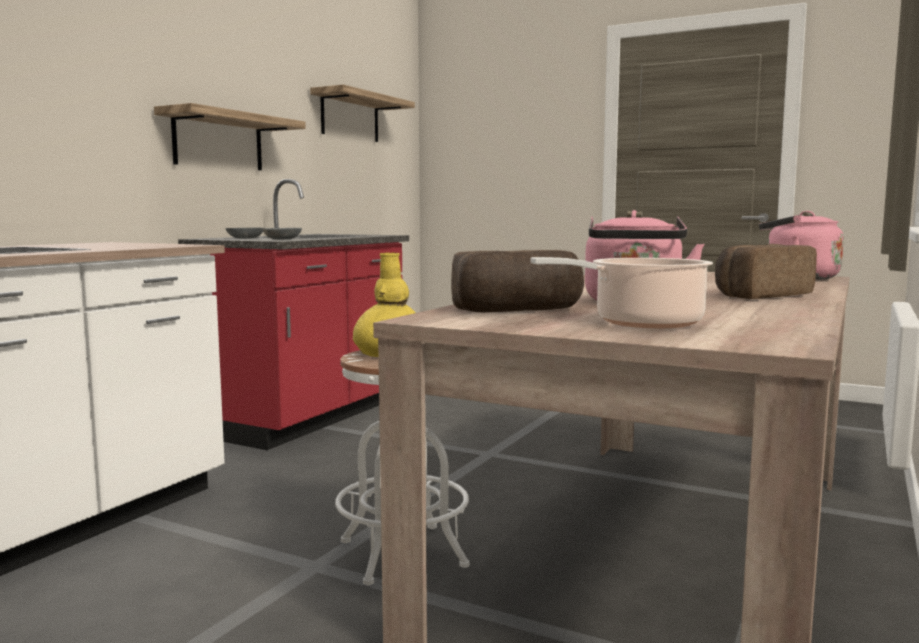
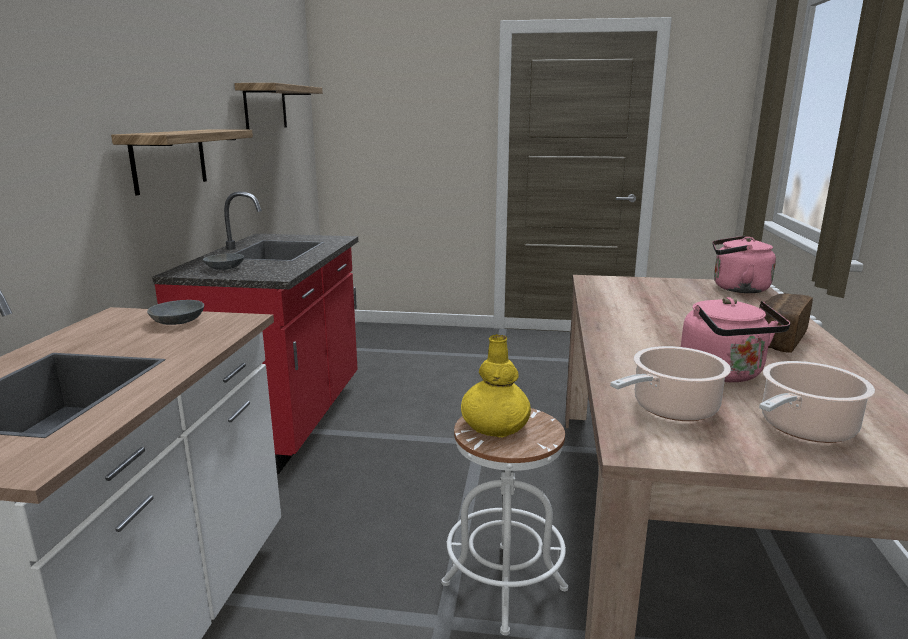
camera: 20 degrees left, 10 degrees up
(282, 239) = (271, 269): grey bowl -> grey bowl (177, 321)
(519, 310) = (671, 409): bread -> cooking pot

